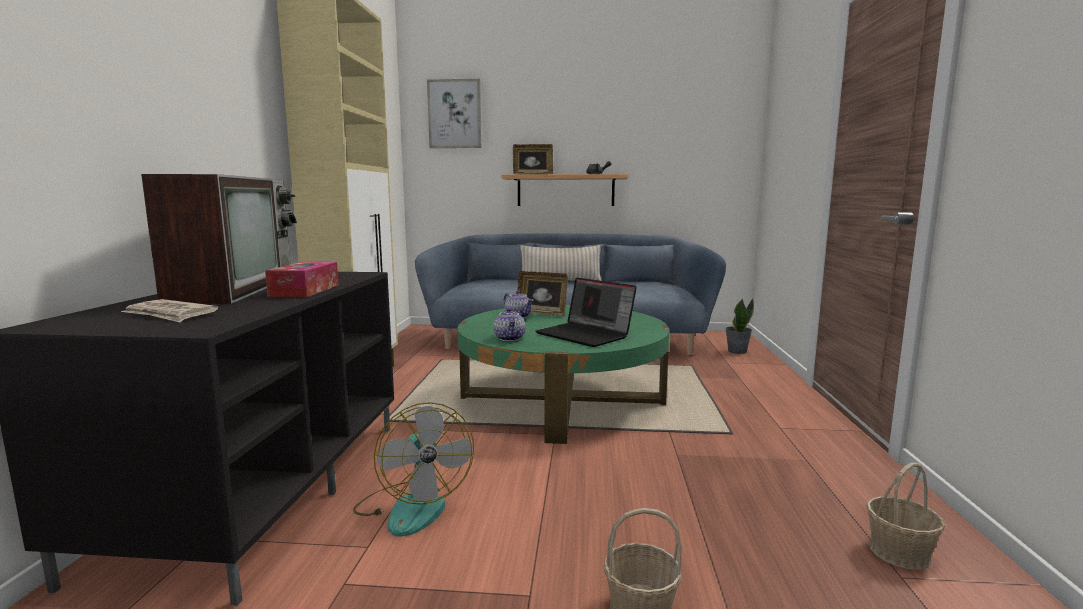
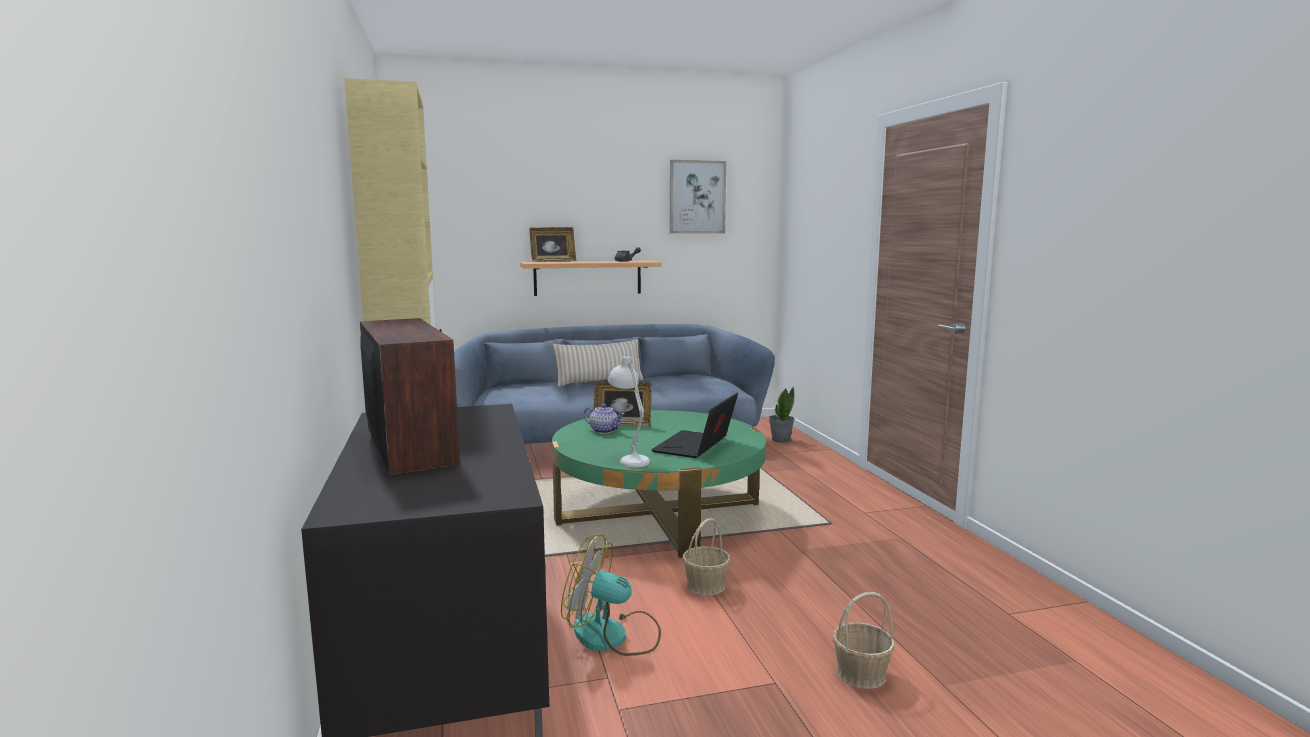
camera: 20 degrees left, 0 degrees up
(170, 314) = (435, 484): newspaper -> none
(305, 290) = (490, 439): tissue box -> none
(412, 506) = (613, 636): fan -> fan turned 150 degrees clockwise
(455, 114) = (456, 191): picture -> picture (697, 197)
(510, 338) = (629, 458): teapot -> white table lamp
(586, 335) = (695, 446): laptop -> laptop turned 90 degrees clockwise
(900, 552) = (999, 597): basket -> basket (706, 585)

